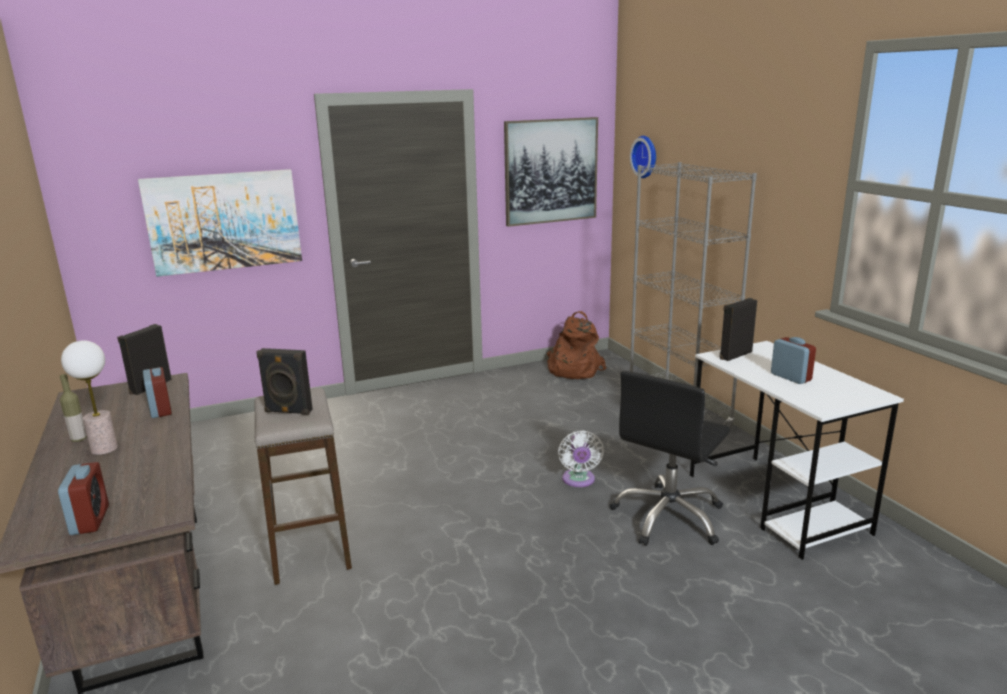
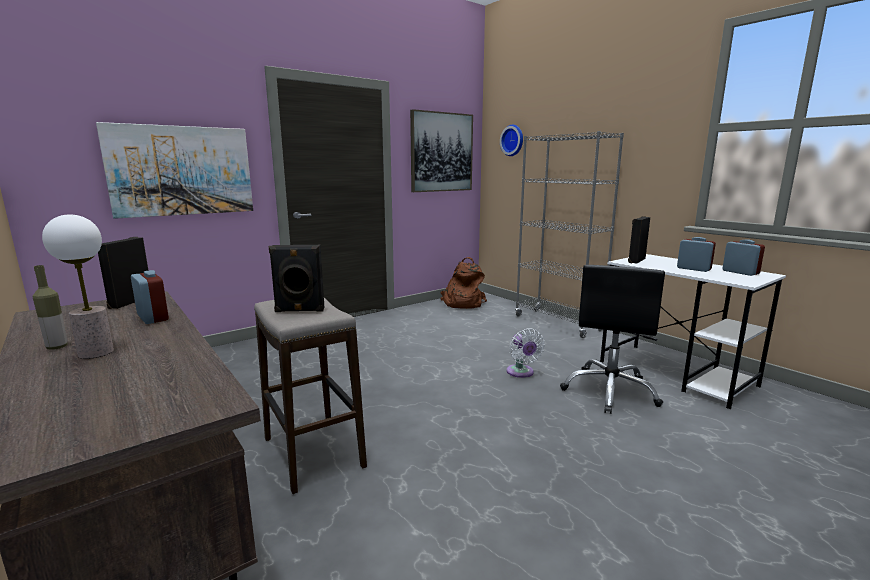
camera: 15 degrees left, 5 degrees down
(90, 520) = (107, 424): alarm clock -> alarm clock (740, 272)

